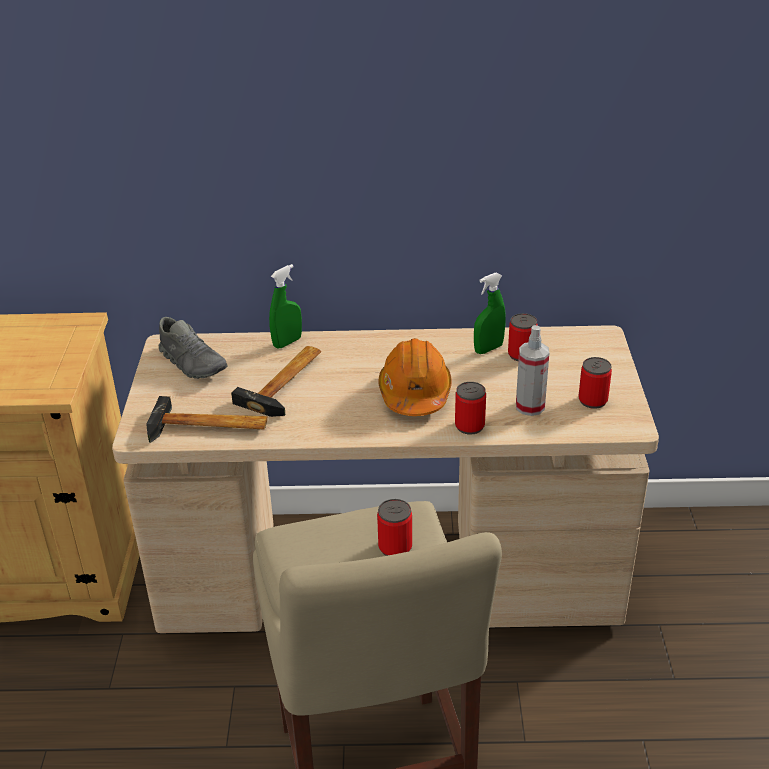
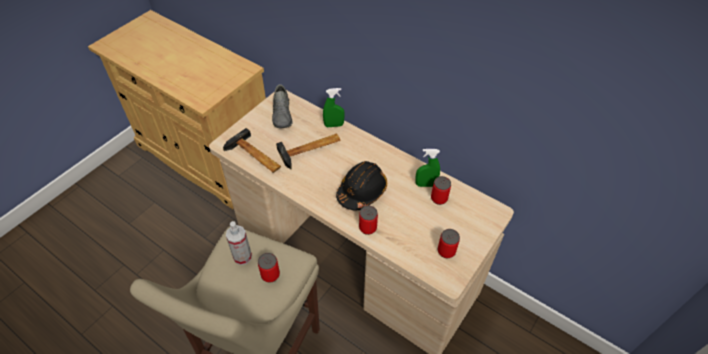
camera: 35 degrees right, 15 degrees up
(415, 393) = (362, 191): orange hard hat -> black hard hat
(530, 407) = (409, 234): spray bottle -> spray bottle (242, 257)

